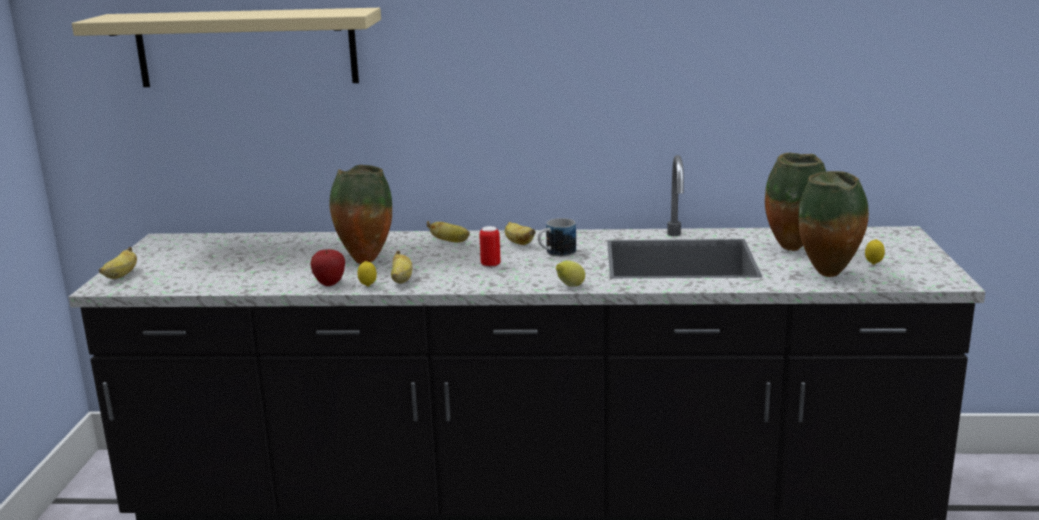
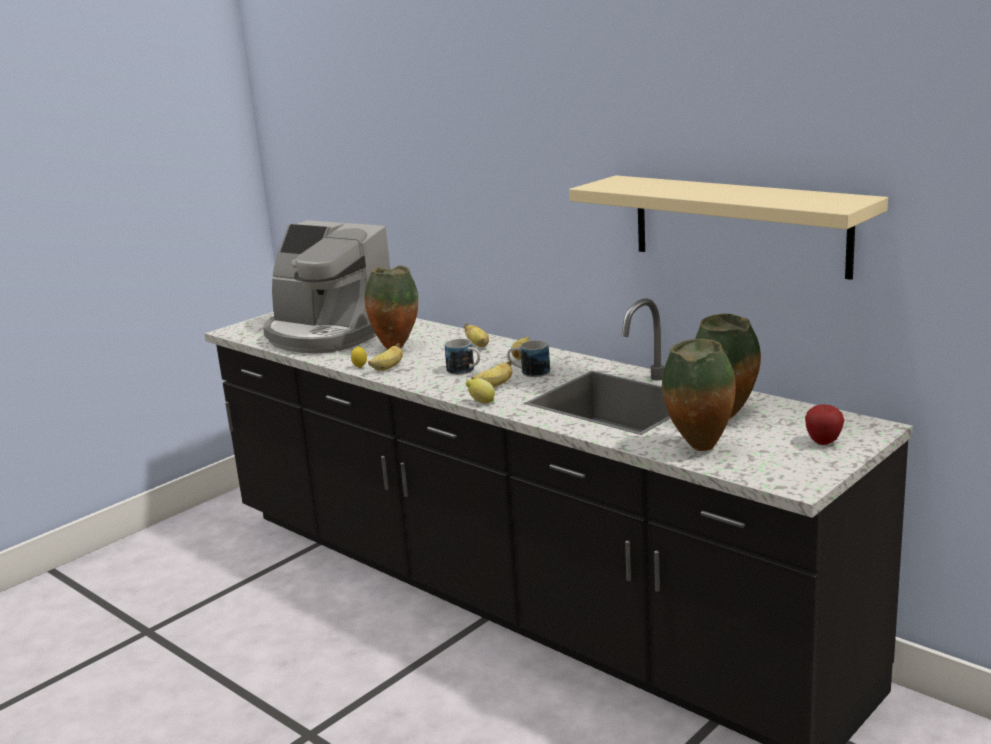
camera: 40 degrees right, 0 degrees up
(121, 275) = (251, 325): banana -> banana (494, 386)
(246, 48) = (372, 156): beige shelf -> beige shelf (739, 224)
(250, 265) = (327, 334): none -> coffee machine
(330, 284) = (343, 360): apple -> apple (823, 442)
(490, 265) = (465, 371): can -> mug
(873, 264) = (766, 450): lemon -> none

